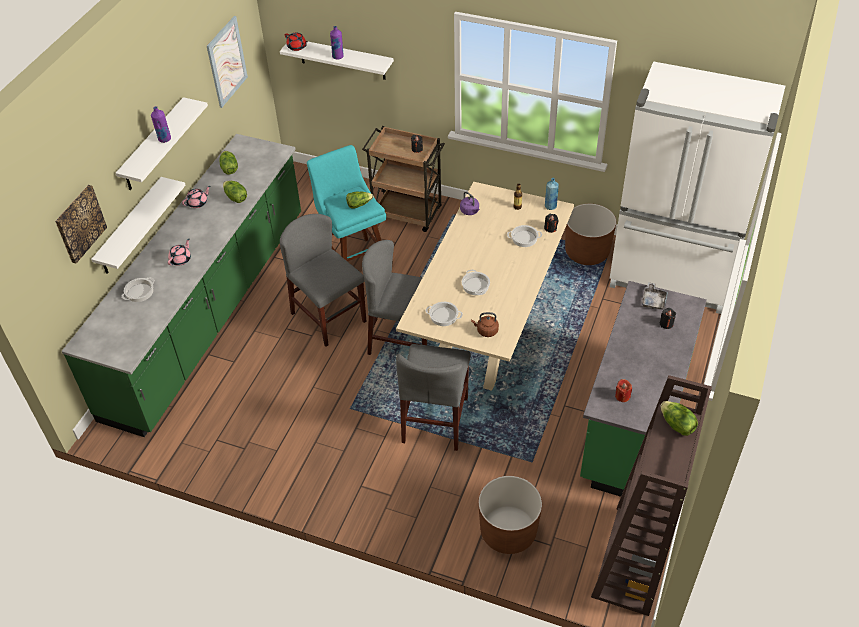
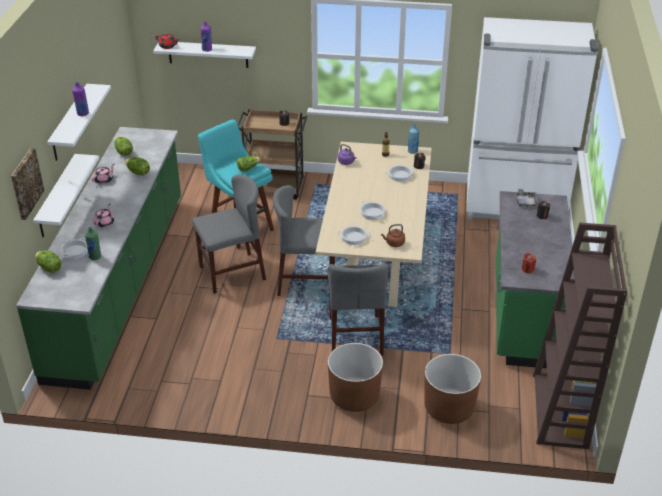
camera: 15 degrees left, 10 degrees down
(157, 302) = (95, 257): none -> green bottle
(226, 62) = (112, 59): picture -> none
(328, 317) = (232, 273): grey chair -> grey chair turned 120 degrees clockwise
(587, 252) = (439, 197): brown planter -> brown planter (354, 396)
(676, 425) = (592, 264): lettuce -> lettuce (49, 268)

